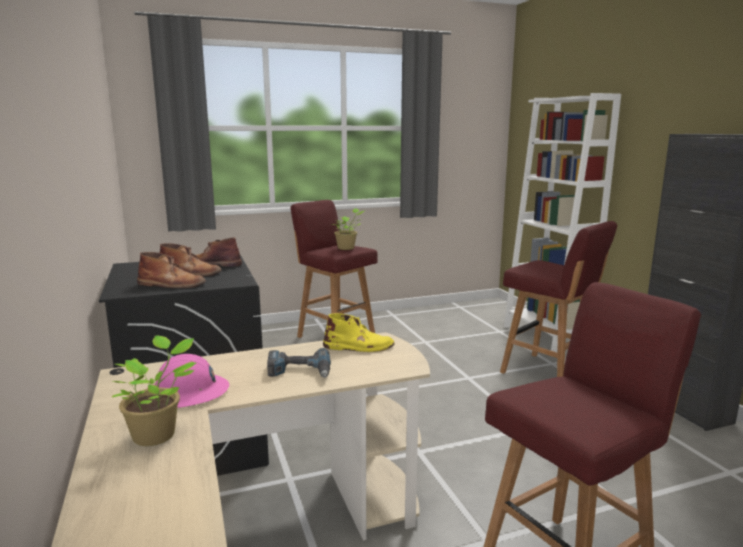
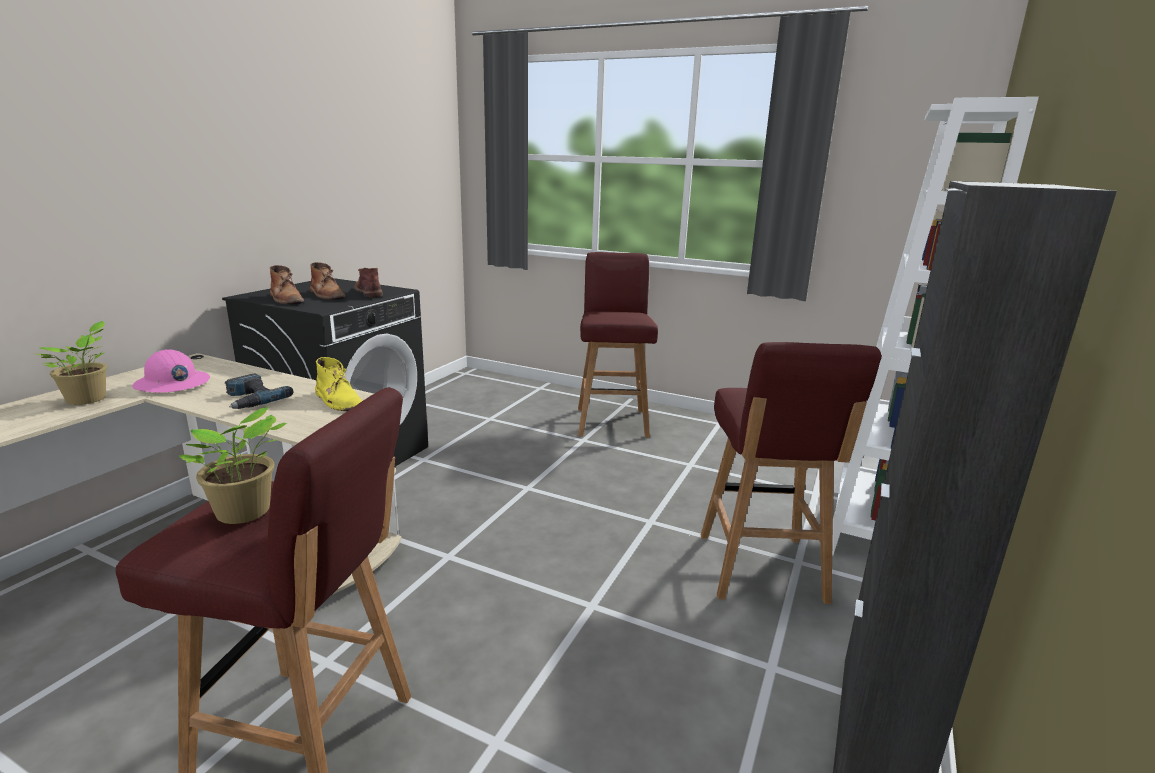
camera: 45 degrees right, 5 degrees up
(347, 248) = (621, 316): potted plant -> potted plant (244, 513)

